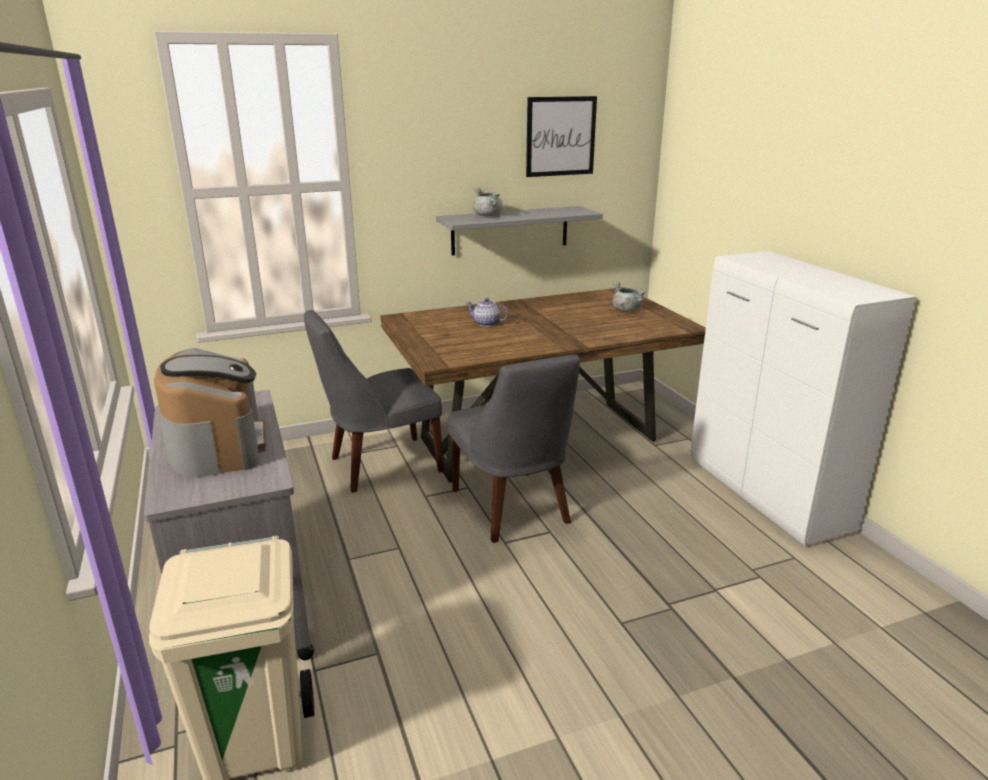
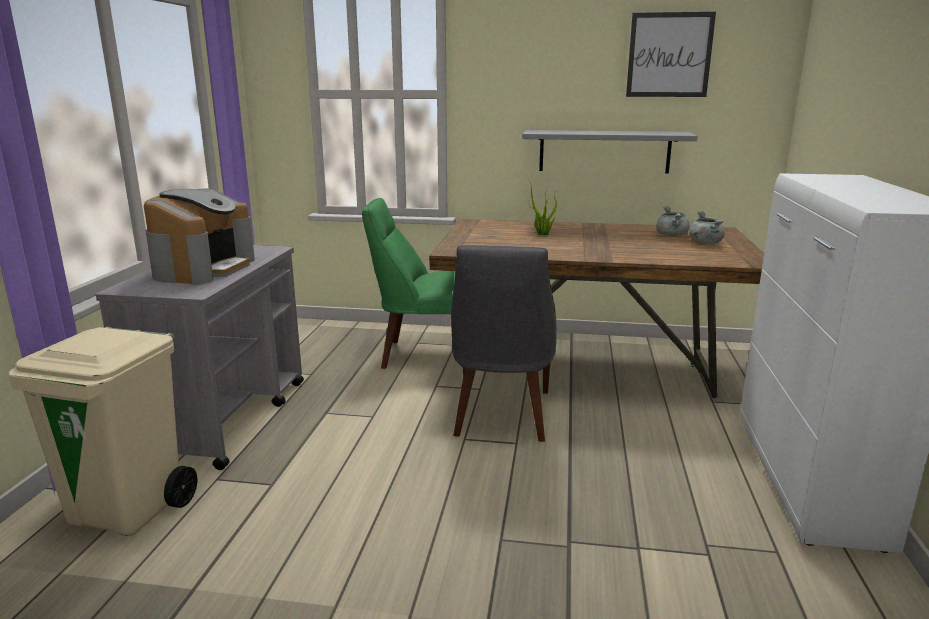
camera: 30 degrees right, 5 degrees down
(380, 465) = (425, 355): grey chair -> green chair
(487, 323) = (541, 234): teapot -> potted plant
(488, 215) = (573, 131): grey cooking pot -> grey cooking pot (671, 235)

